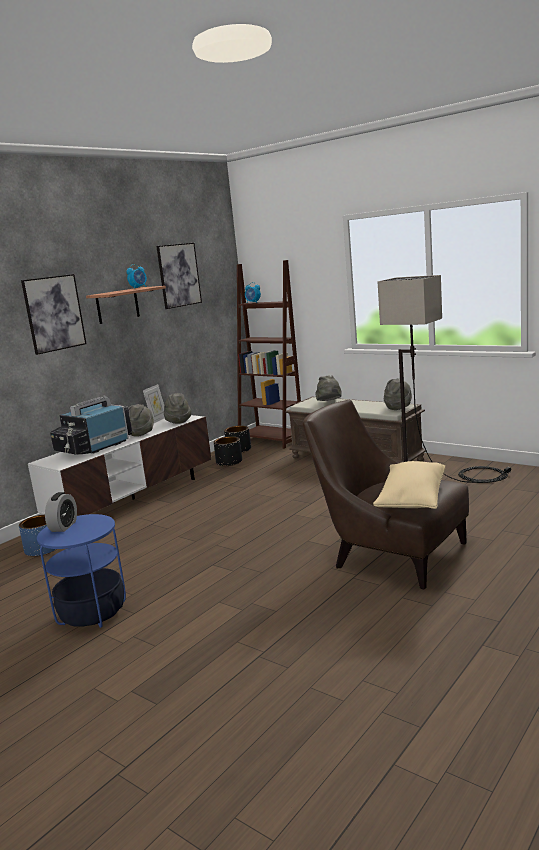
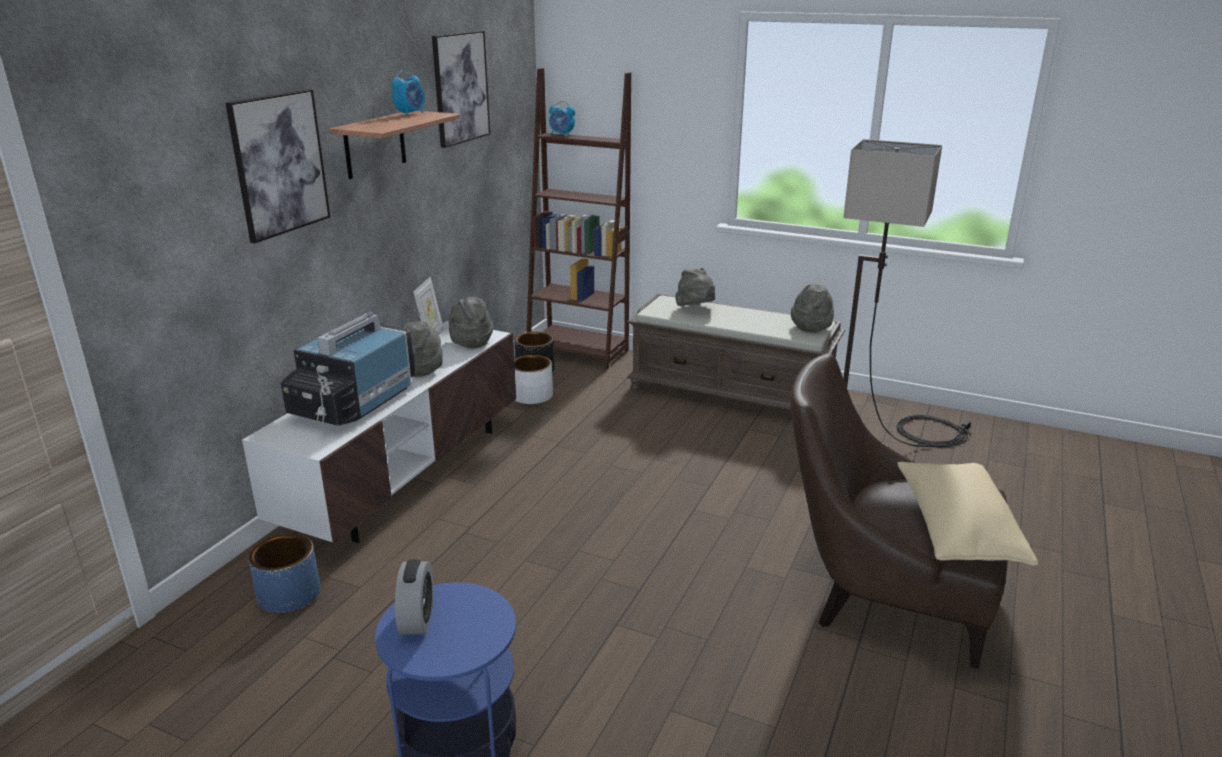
camera: 15 degrees left, 10 degrees up
(229, 462) = (531, 396): black planter -> white planter

